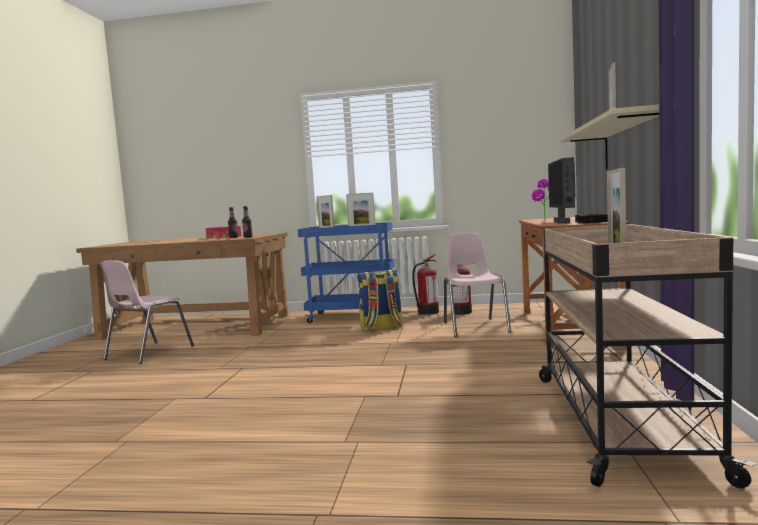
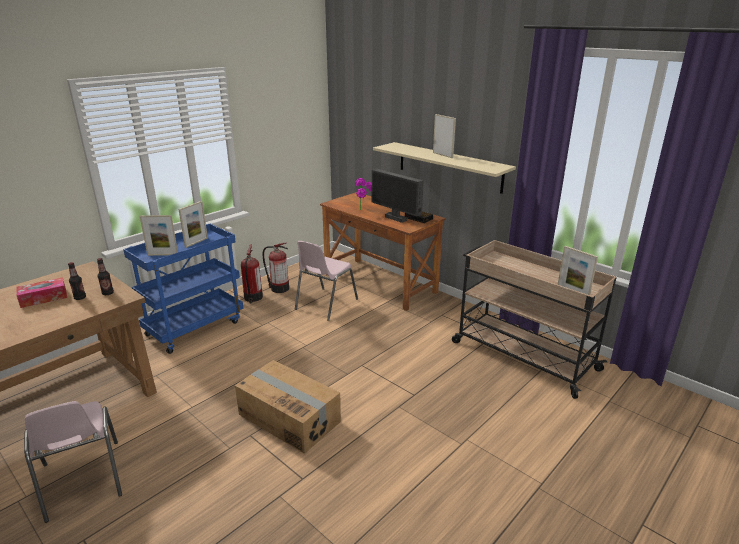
camera: 55 degrees left, 20 degrees up
(282, 370) = (289, 417): none -> cardboard box
(381, 328) = (256, 332): backpack -> none
(475, 327) = (325, 304): pink chair -> pink chair turned 90 degrees counterclockwise

